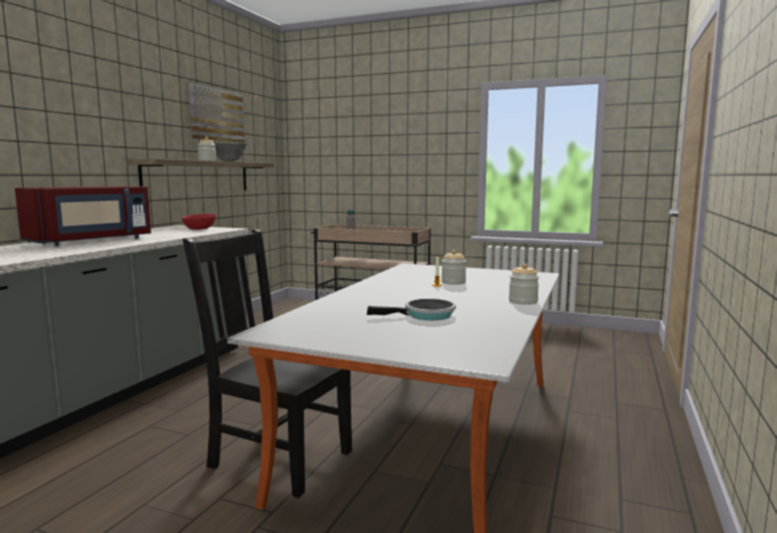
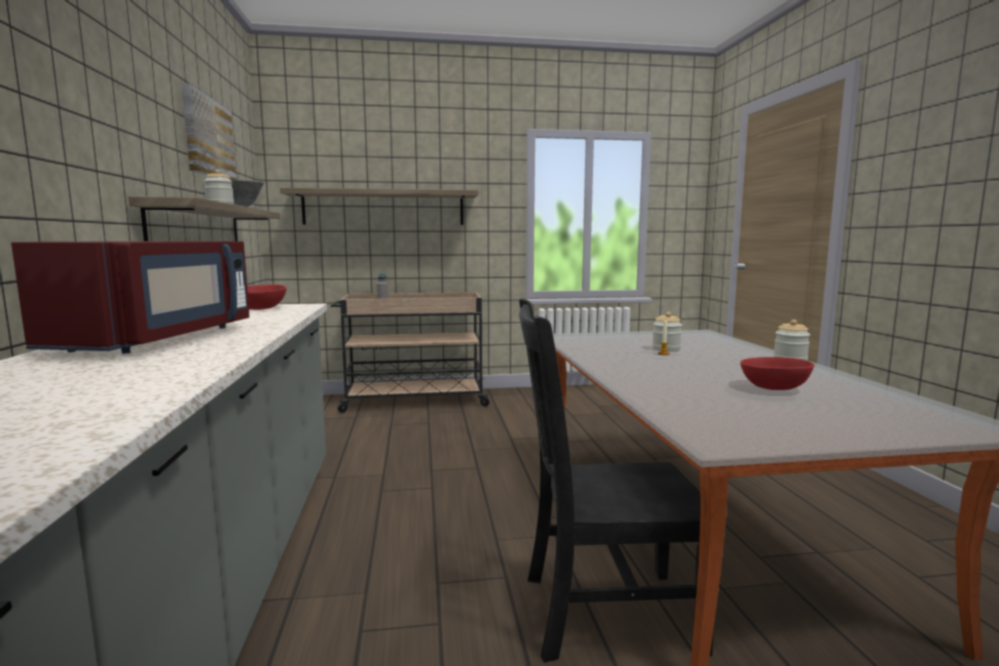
camera: 30 degrees left, 0 degrees up
(364, 156) = (384, 208): none -> shelf
(425, 315) = (775, 388): frying pan -> red bowl

